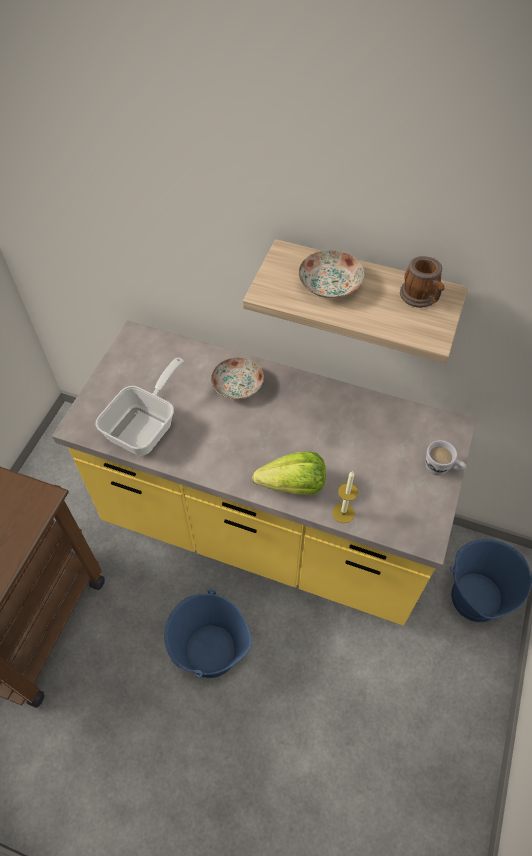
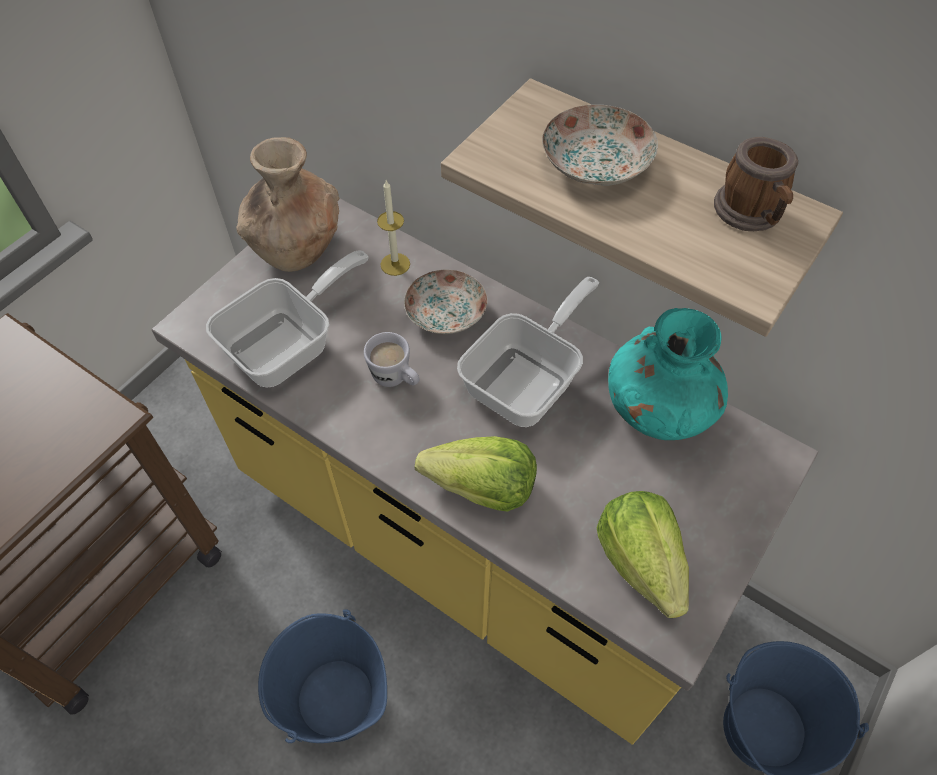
camera: 15 degrees right, 0 degrees up
(128, 362) = (297, 246): none -> brown vase
(300, 415) = (528, 379): none -> frying pan
(343, 513) = (549, 553): candle -> candle (395, 264)
(381, 417) = (658, 411): none -> turquoise vase
(396, 505) = (641, 561): none -> lettuce
(441, 469) = (735, 519): white mug -> white mug (396, 379)

